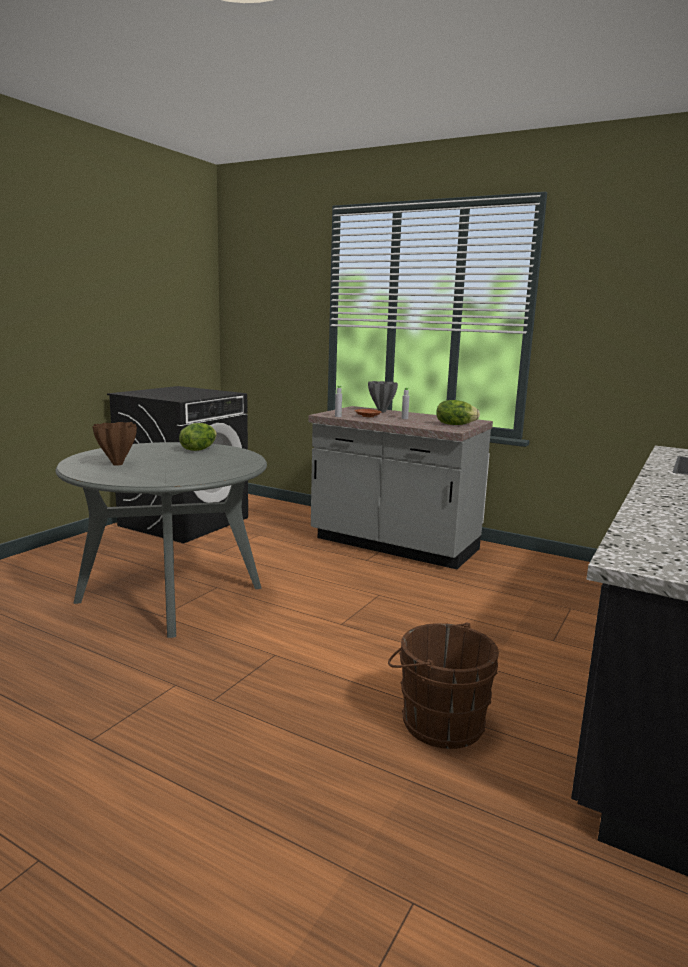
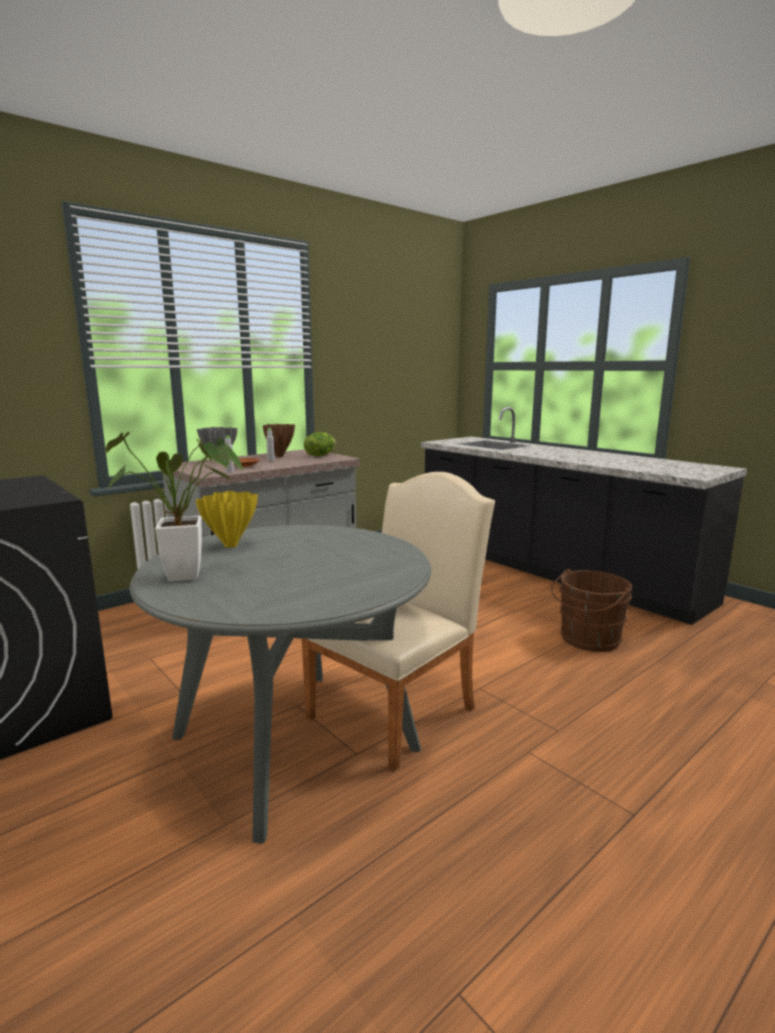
camera: 70 degrees left, 0 degrees up
(117, 464) = (287, 586): brown vase -> brown vase (280, 456)
(134, 450) = (193, 575): none -> potted plant
(198, 449) = (232, 545): lettuce -> yellow vase
(226, 623) = (399, 708): none -> beige chair

